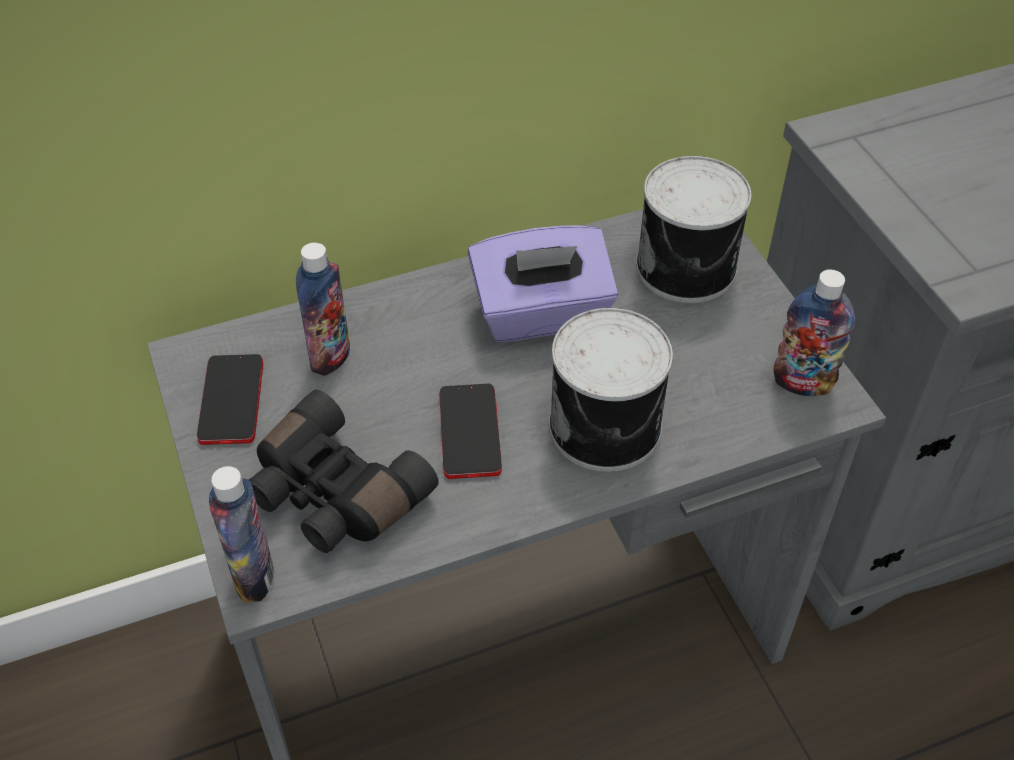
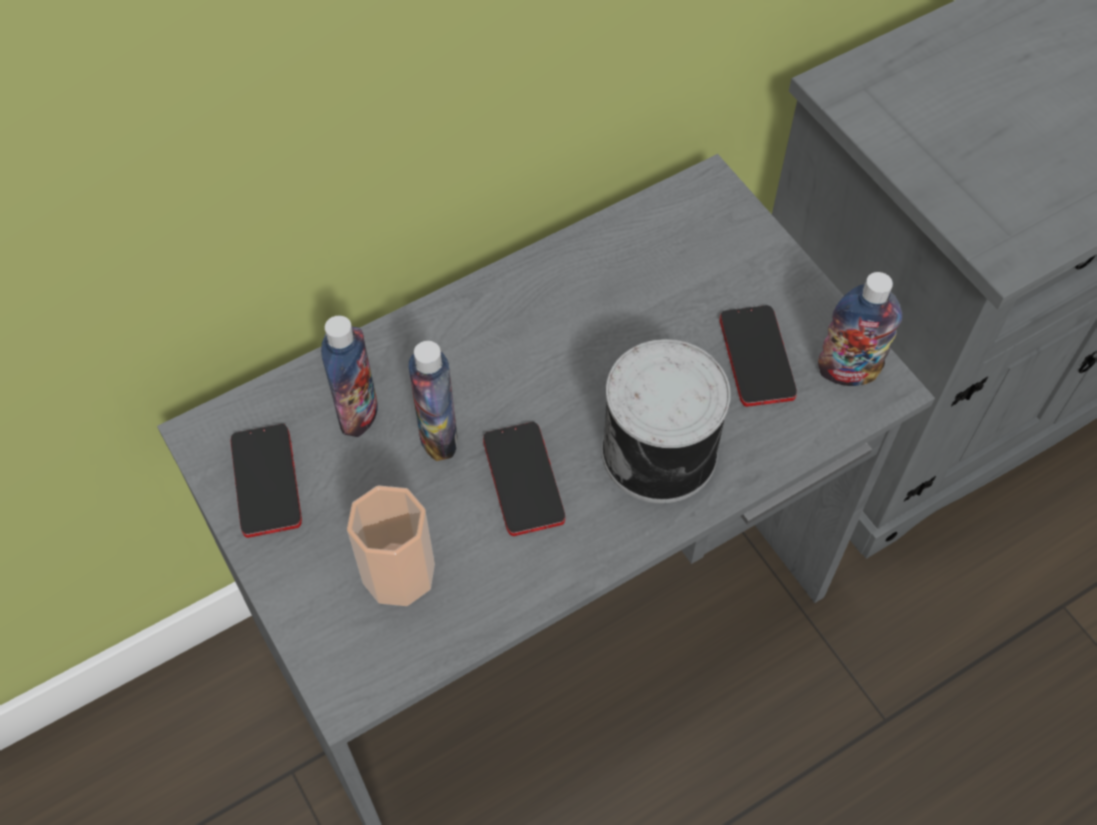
camera: 10 degrees left, 10 degrees up
(254, 576) = (340, 676): bottle -> bottle (438, 436)
(332, 495) = (398, 573): black binoculars -> cup
(541, 315) = (569, 331): purple tissue box -> none
(689, 267) = (710, 252): can -> none
(716, 359) = (757, 357): none -> phone

